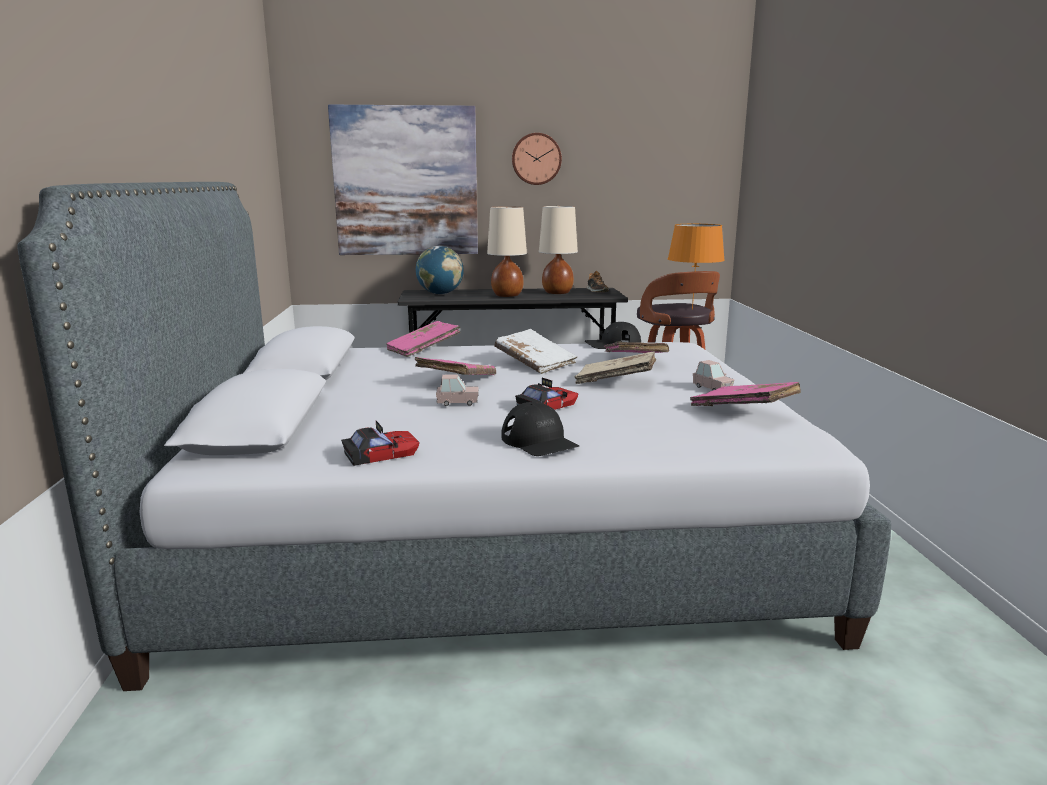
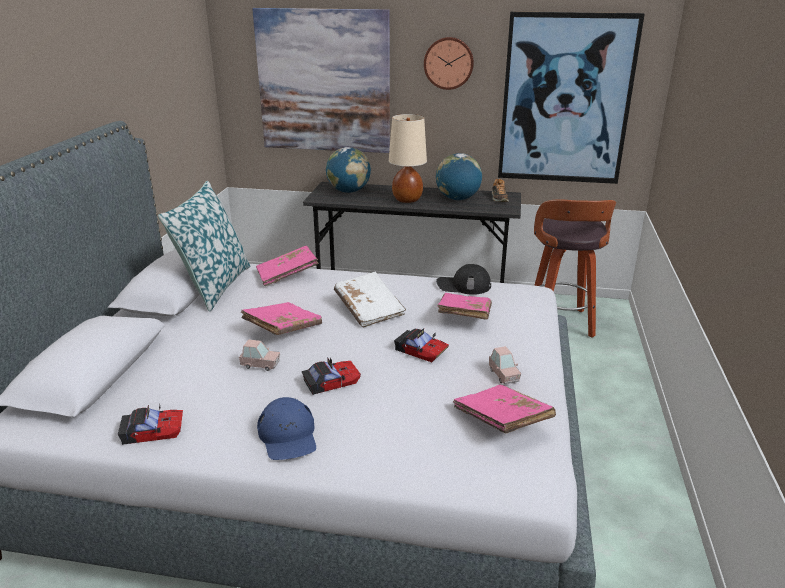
camera: 15 degrees right, 10 degrees up
(348, 362) = (214, 286): none -> pillow
(539, 441) = (288, 436): black cap -> blue cap
(557, 293) = (457, 199): beige table lamp -> globe
(616, 382) = (421, 350): beige book -> toy car
(650, 192) = (565, 100): none -> picture
(692, 309) = (582, 233): orange table lamp -> none

